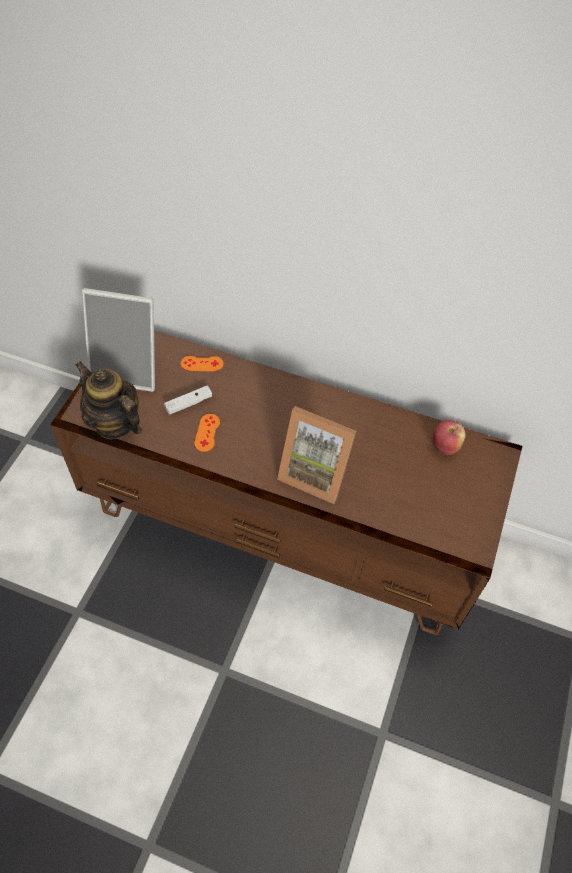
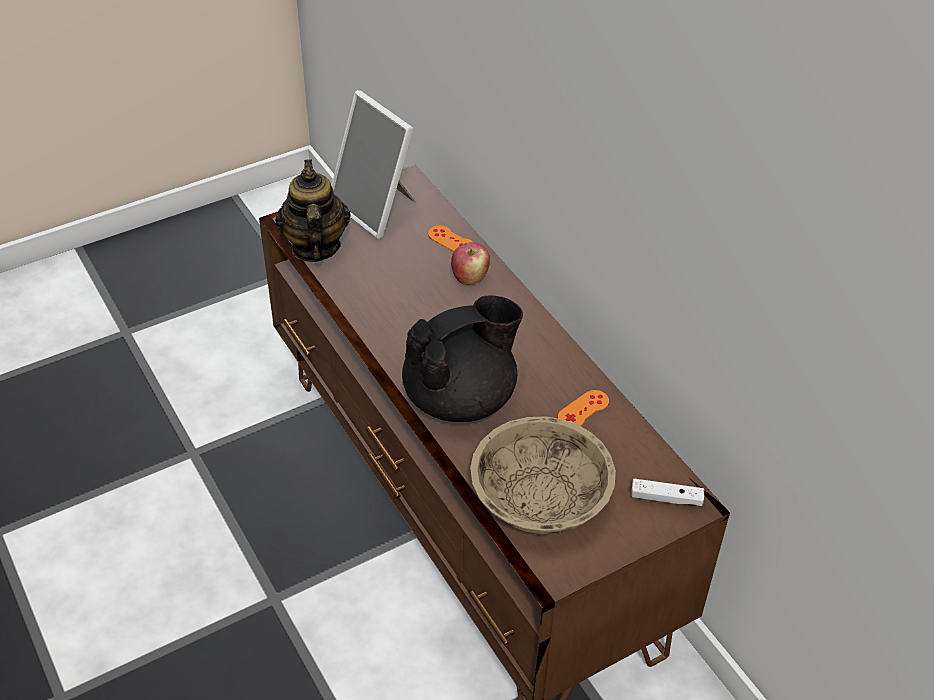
camera: 40 degrees right, 10 degrees down
(189, 403) = (401, 268): white game controller -> white game controller (666, 498)
(207, 432) = (391, 302): orange game controller -> orange game controller (583, 409)
(315, 472) = (461, 398): picture frame -> black teapot
(423, 509) = (540, 499): none -> beige bowl
(445, 446) = (631, 458): apple -> apple (469, 278)

